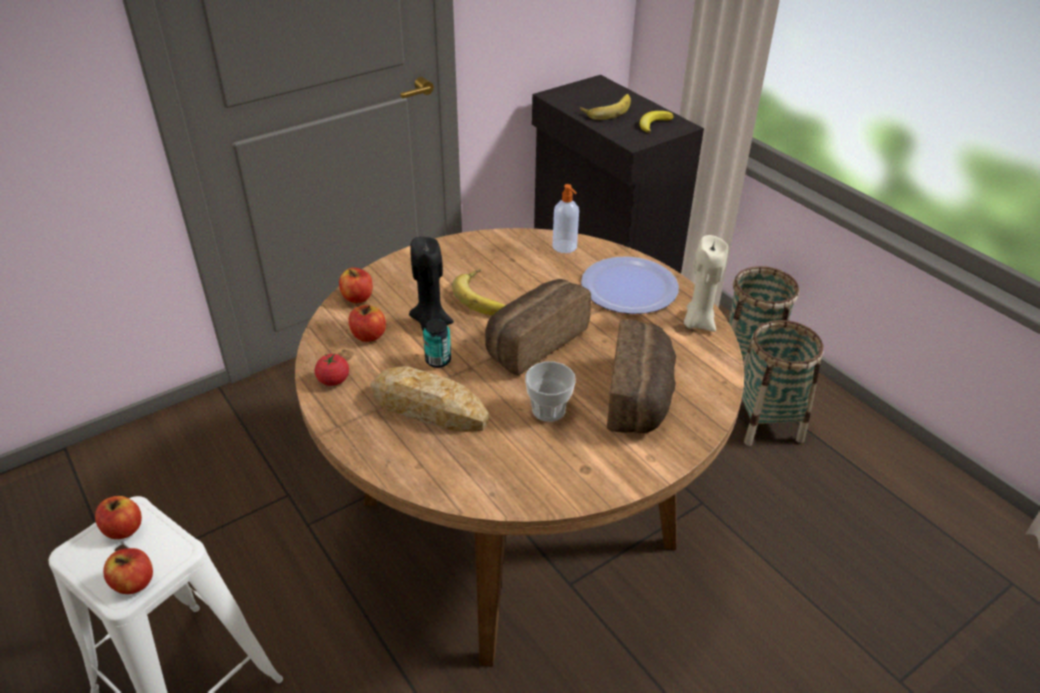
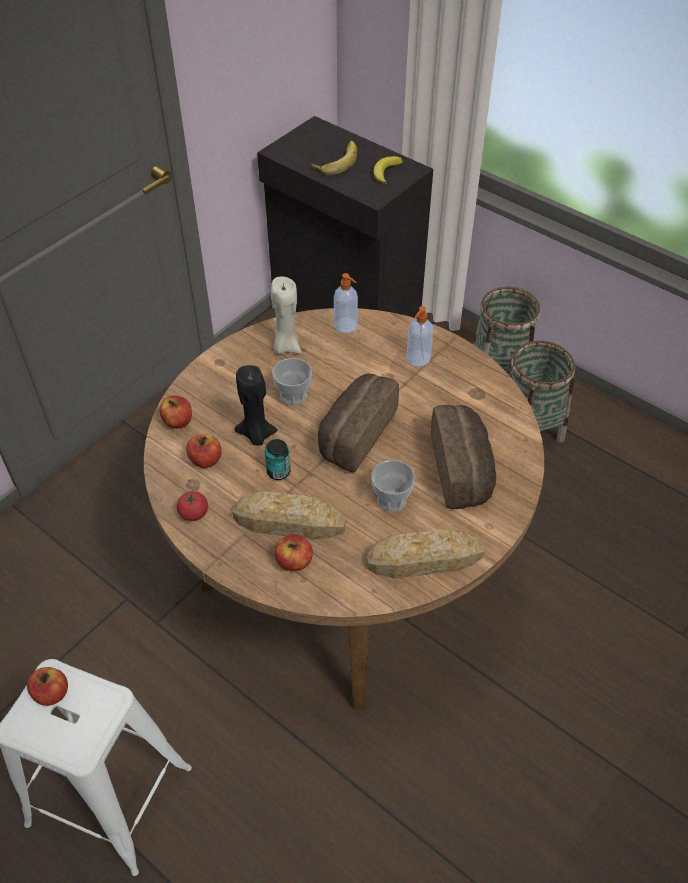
camera: 15 degrees left, 10 degrees up
(134, 582) = (86, 738): apple -> apple (294, 561)
(484, 296) = (293, 396): banana -> cup
(563, 475) = (424, 559): none -> bread
(629, 287) = (417, 359): plate -> soap dispenser
(698, 322) = (487, 384): beige candle -> beige candle (286, 346)

